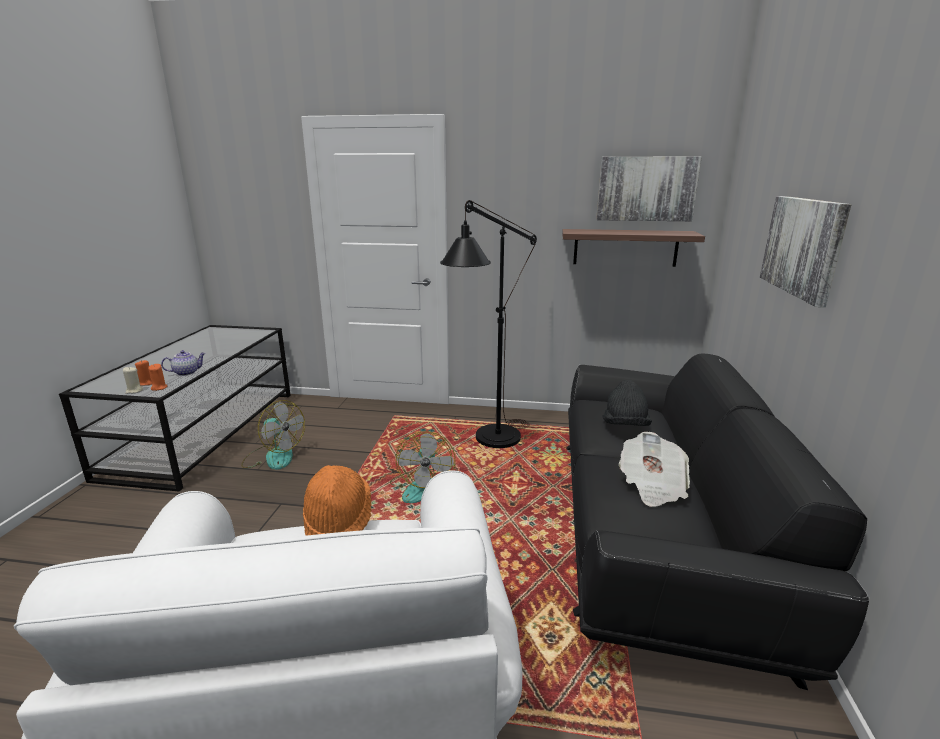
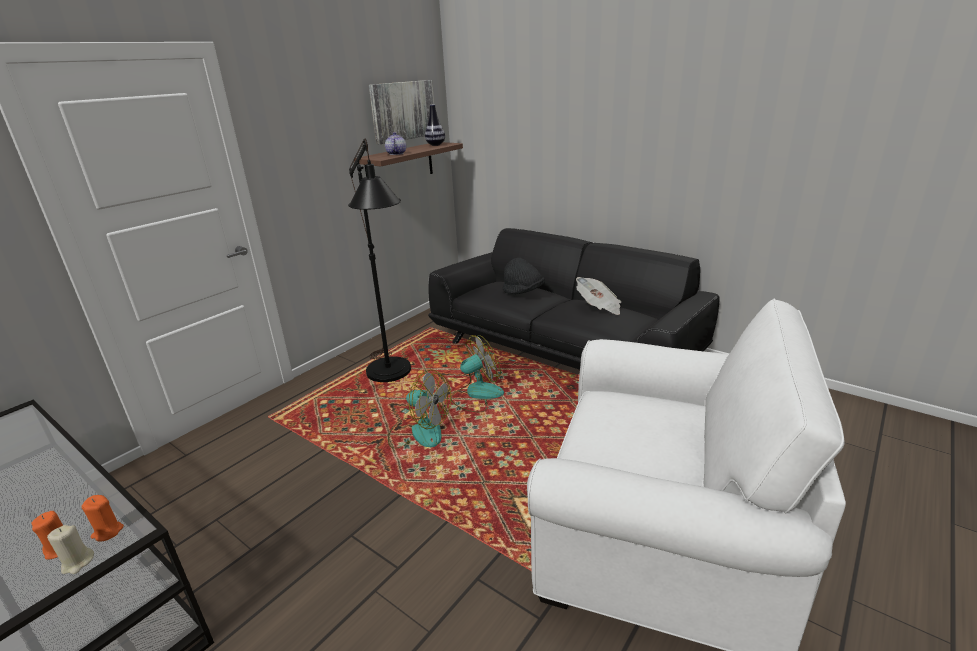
camera: 60 degrees left, 5 degrees up
(186, 372) = (82, 501): teapot -> teapot (396, 154)
(273, 456) = (237, 530): fan -> fan (476, 395)
(338, 521) = (589, 413): orange hat -> none
(672, 232) = (435, 145): none -> vase
(803, 246) = (580, 136): picture -> none

